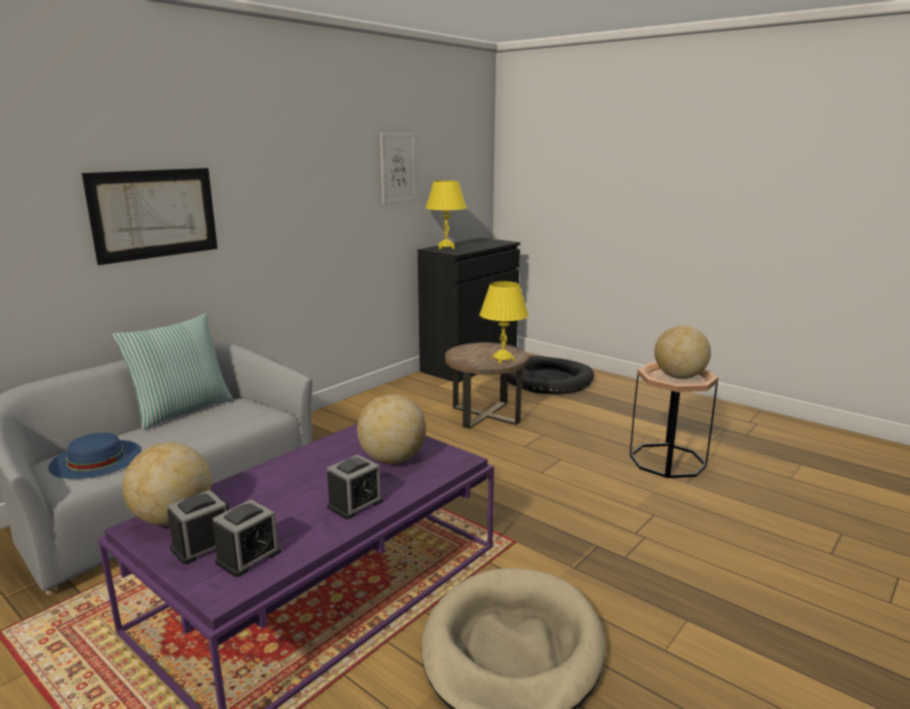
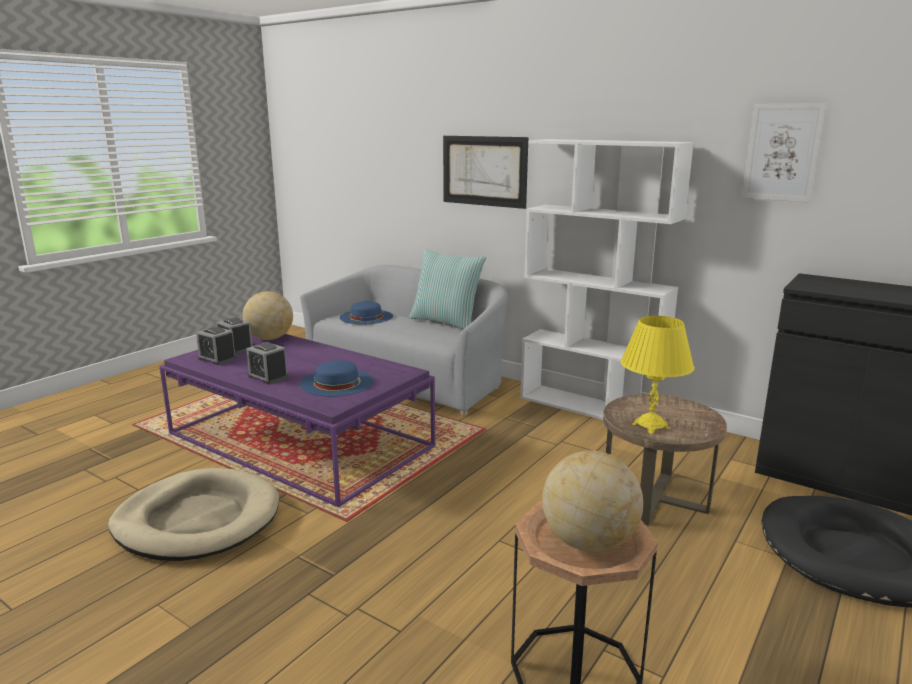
camera: 85 degrees right, 0 degrees up
(327, 415) = (591, 407): none -> white bookcase
(392, 459) = (337, 382): globe -> blue hat
(446, 247) = (835, 282): yellow table lamp -> none

